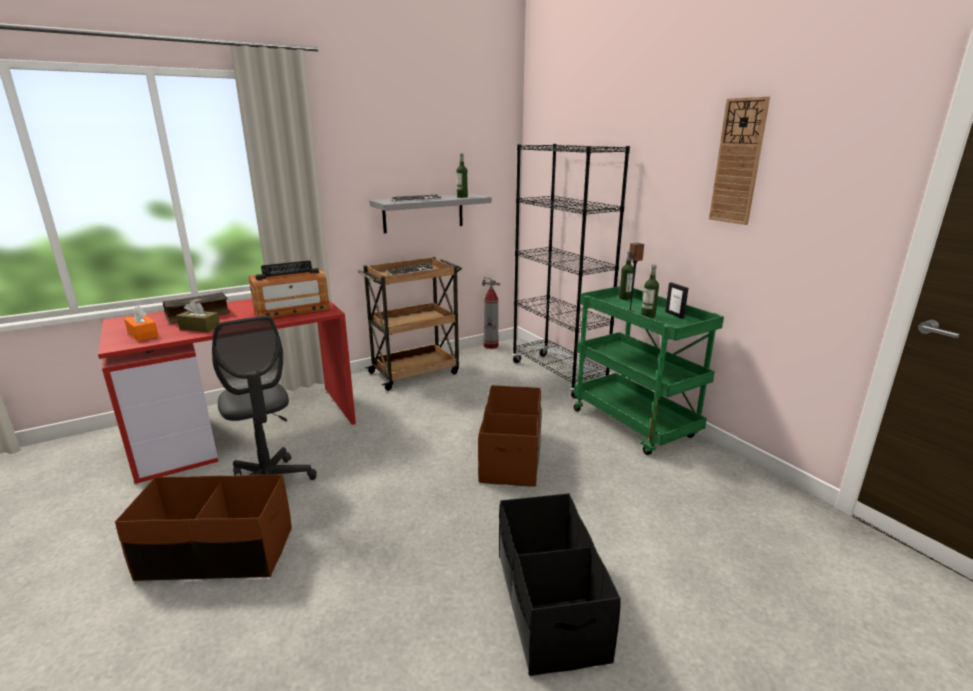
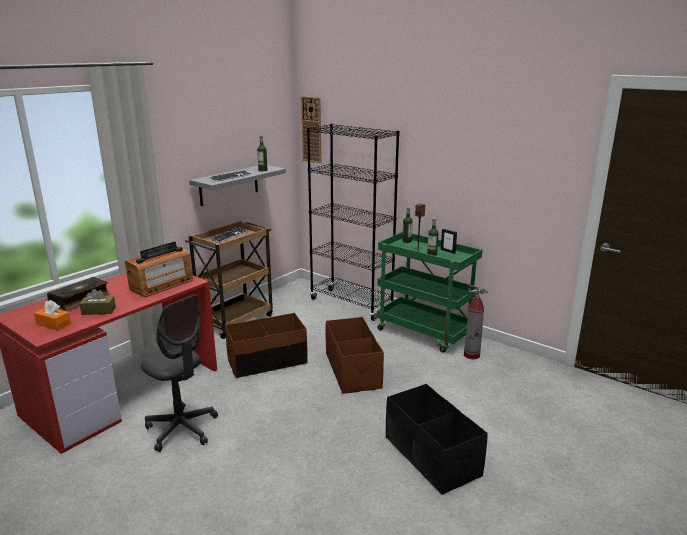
camera: 20 degrees left, 0 degrees up
(217, 554) = (182, 484): brown storage box -> brown storage box (267, 361)
(491, 346) = (284, 288): fire extinguisher -> fire extinguisher (472, 355)
(738, 162) = (482, 147): wall clock -> wall clock (312, 129)

